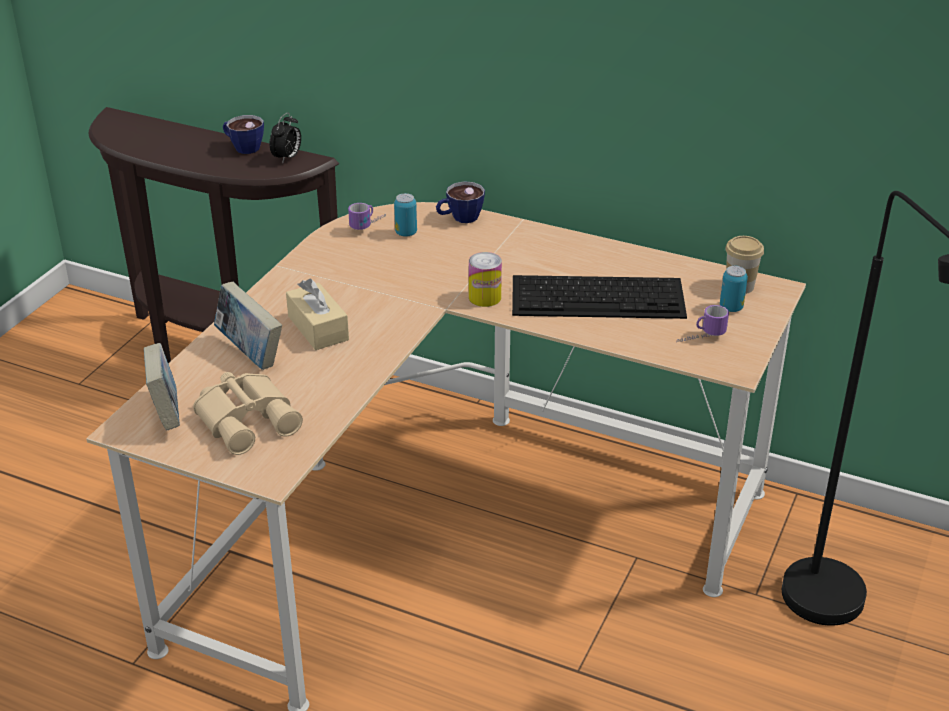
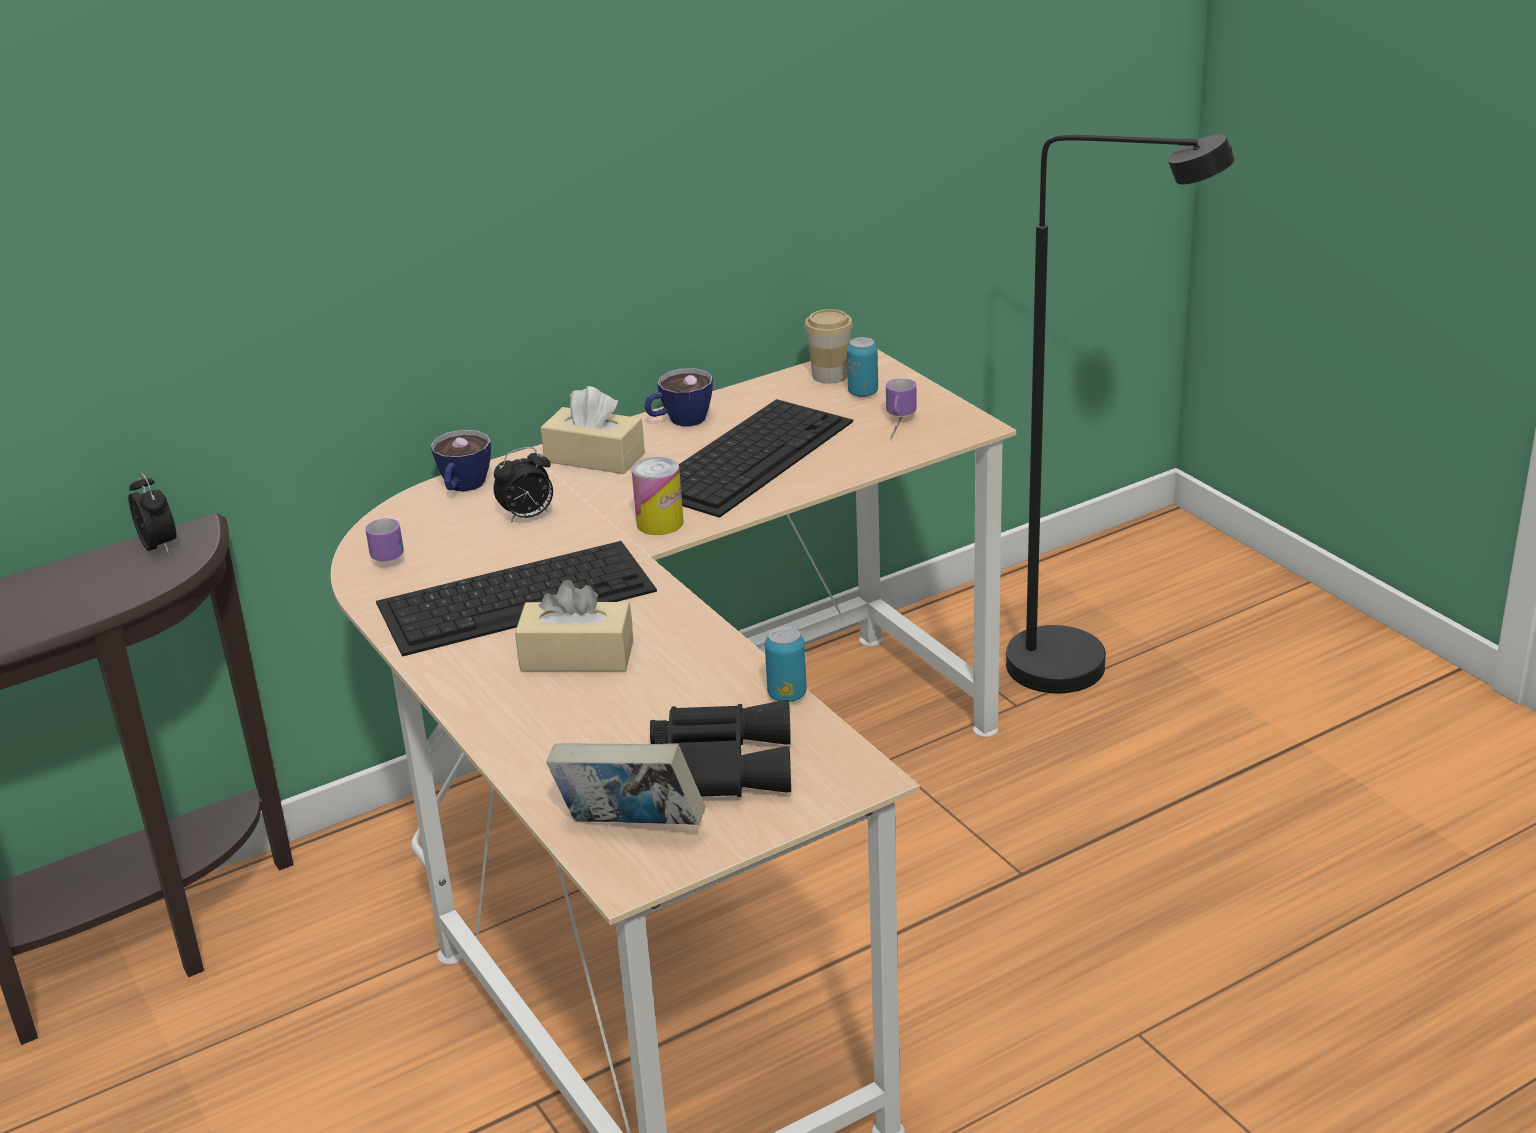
camera: 55 degrees left, 5 degrees down
(243, 147) = (68, 573): cup -> cup (679, 421)
(248, 419) = (719, 764): beige binoculars -> black binoculars
(250, 352) = (568, 723): book -> none
(362, 284) = (518, 596): none -> keyboard
(406, 233) = (443, 532): can -> can (787, 695)
(448, 251) = (527, 517): none -> alarm clock
(537, 245) = (594, 457): none -> beige tissue box

